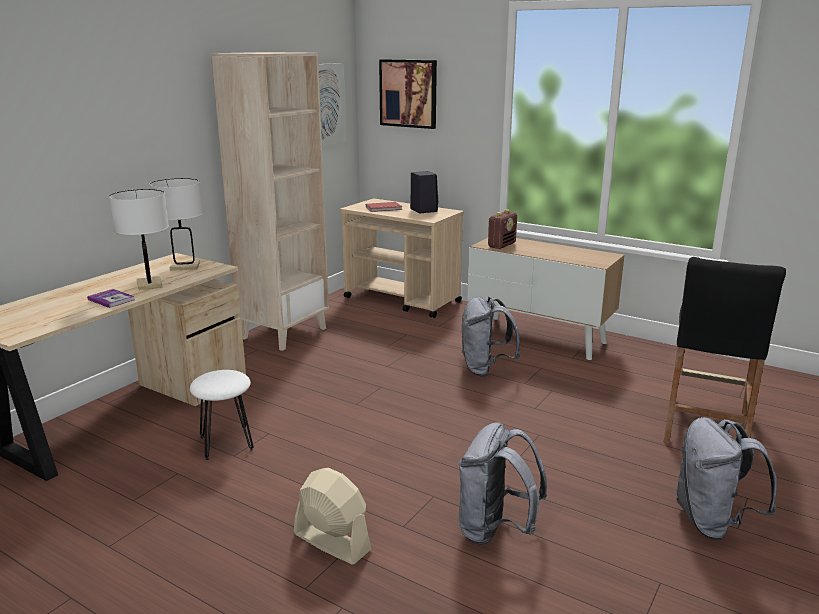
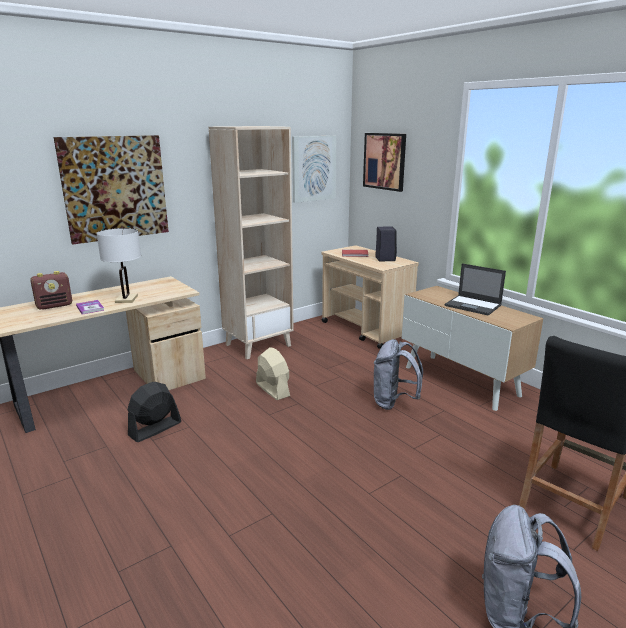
camera: 20 degrees right, 0 degrees up
(105, 138) = (115, 188): none -> picture
(185, 266) = (164, 288): white table lamp -> none
(226, 443) = (155, 429): white stool -> black fan
(331, 541) = (166, 534): beige fan -> beige fan (272, 389)
(495, 530) = (301, 562): grey backpack -> none
(501, 245) = (433, 296): radio -> radio (55, 306)
(549, 250) = (473, 305): none -> laptop

